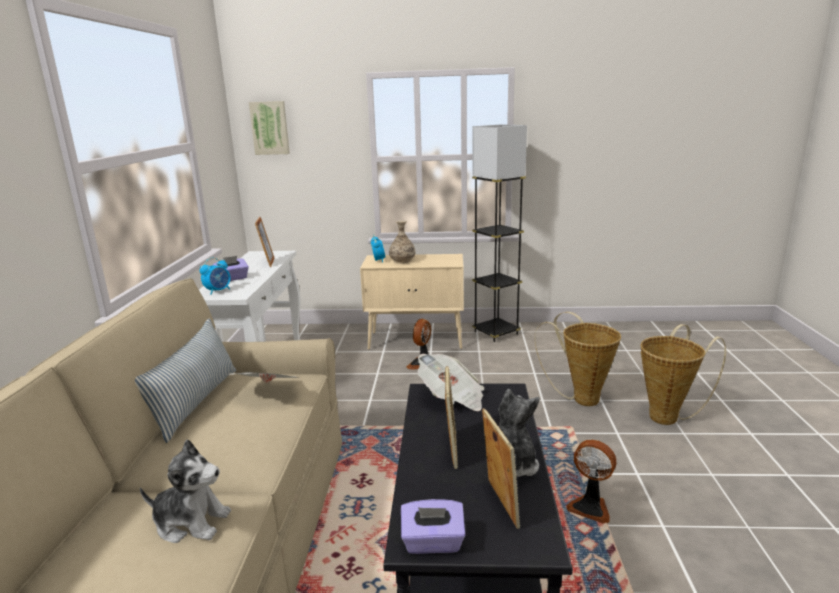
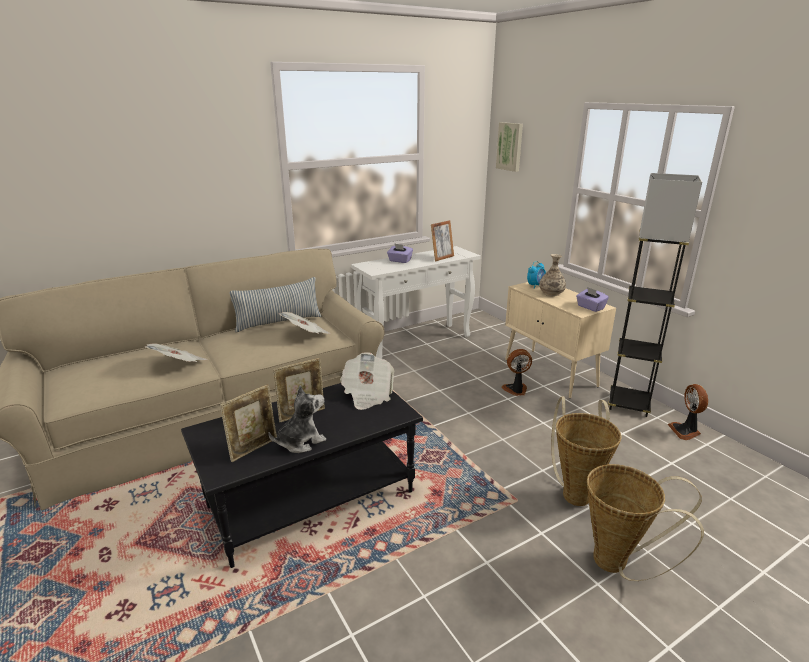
camera: 55 degrees right, 5 degrees up
(191, 522) = (179, 365): plush toy -> newspaper
(218, 291) = (374, 265): alarm clock -> none
(433, 543) = (204, 437): purple tissue box -> purple tissue box (590, 307)
(590, 507) = (410, 543): fan -> fan (685, 431)

